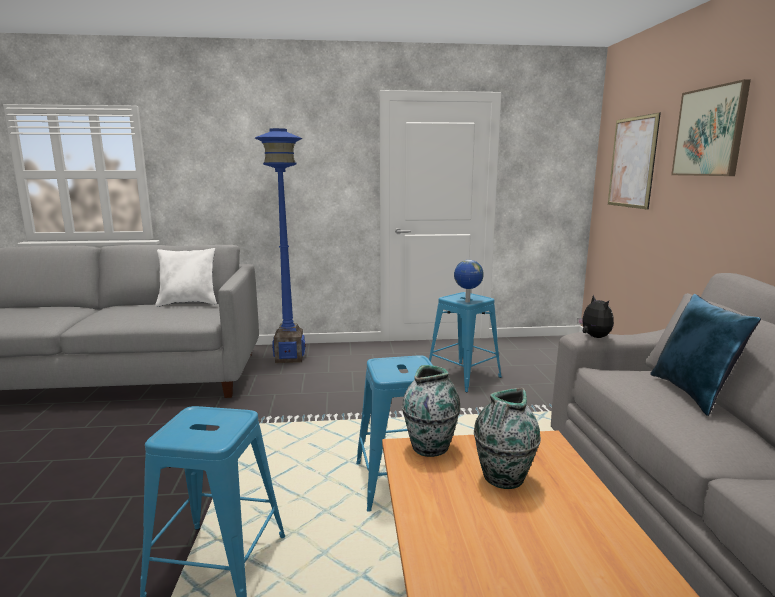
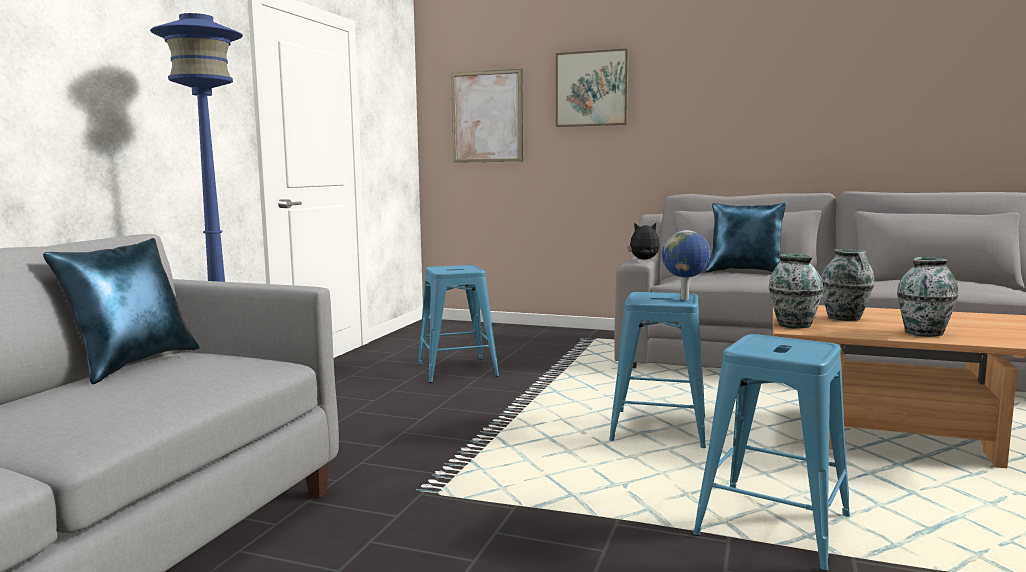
camera: 65 degrees left, 5 degrees down
(189, 303) = (133, 364): white pillow -> blue pillow
(457, 540) = (924, 333): none -> vase
(467, 302) = (469, 270): globe -> globe (685, 299)

